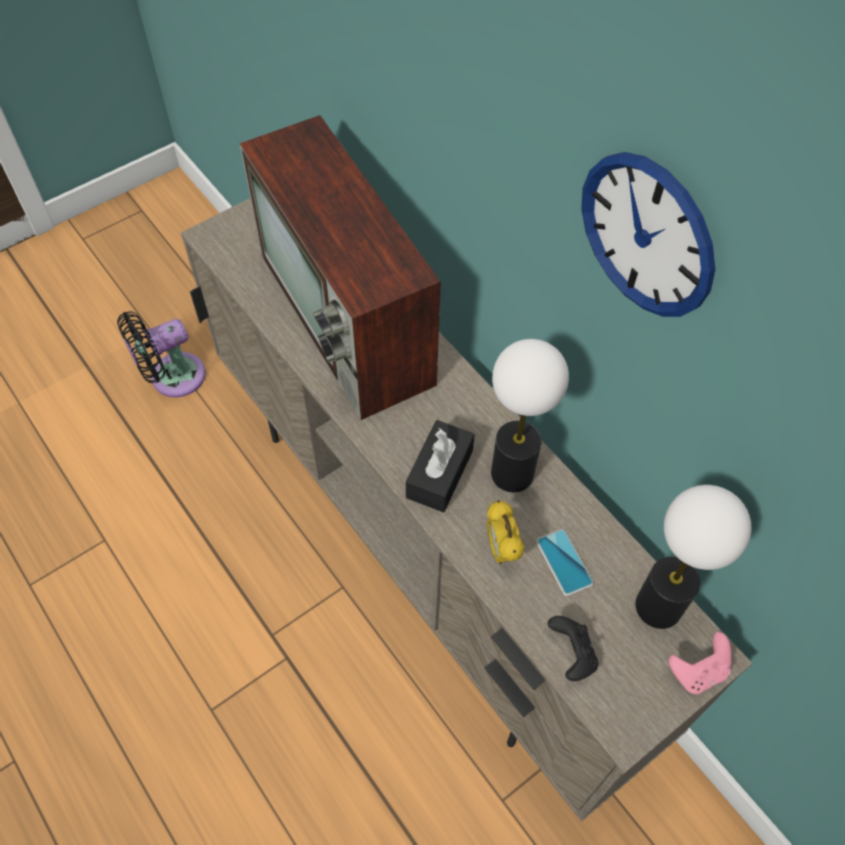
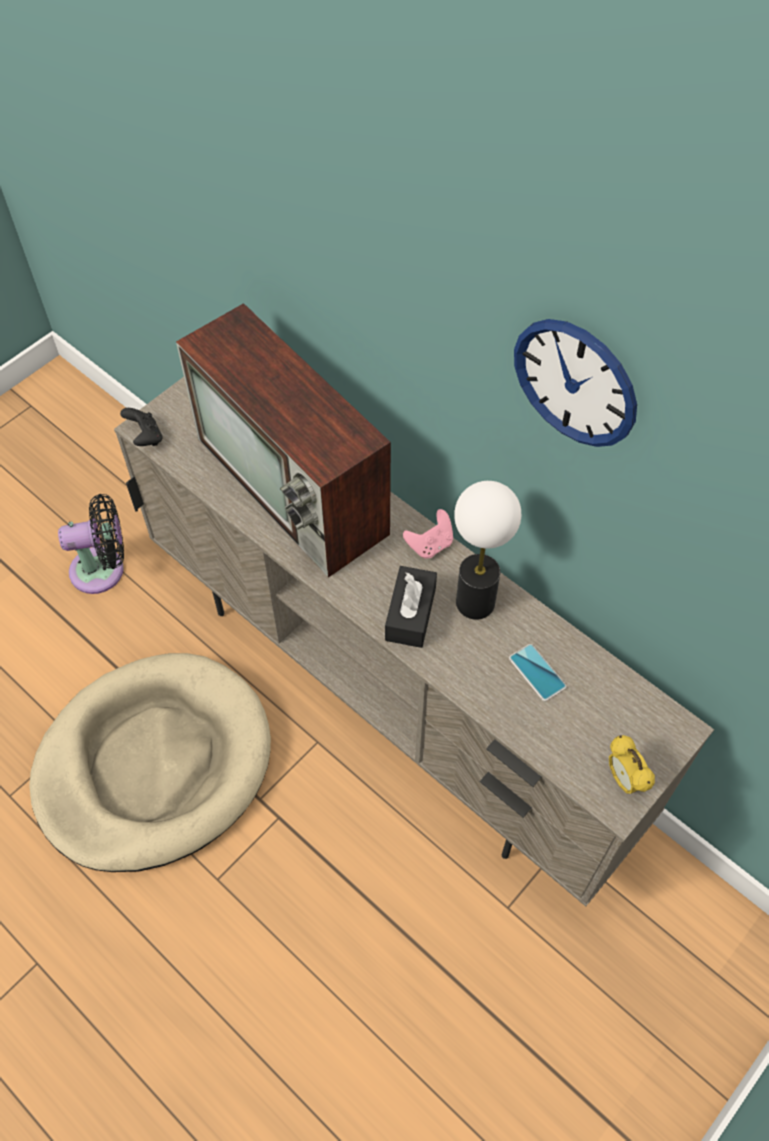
camera: 10 degrees left, 0 degrees up
(172, 378) = (103, 569): black fan -> black fan turned 150 degrees counterclockwise
(176, 579) = (154, 764): none -> beige dog bed
(501, 550) = (480, 672): alarm clock -> alarm clock (624, 779)
(571, 654) = (560, 750): black game controller -> black game controller (145, 437)
(658, 607) = (626, 696): table lamp -> none
(697, 671) = (669, 744): pink game controller -> pink game controller (430, 544)

